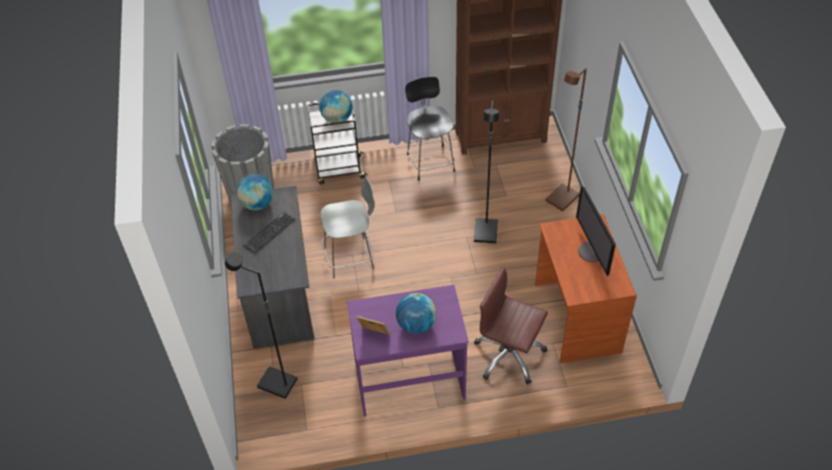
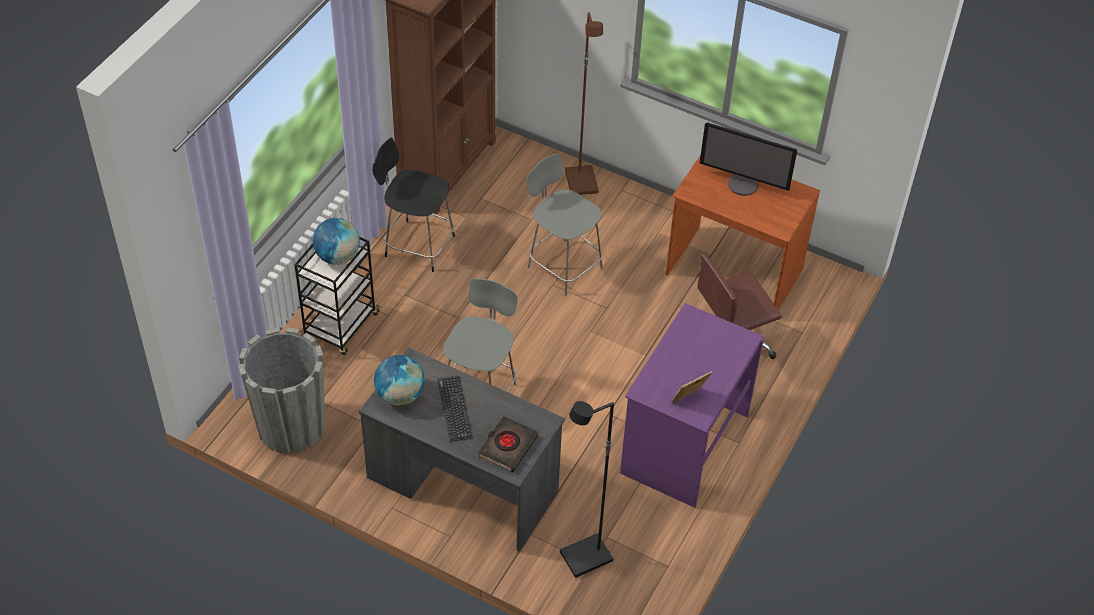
camera: 55 degrees left, 0 degrees up
(262, 273) = (507, 446): none -> black book
(416, 325) = (707, 360): globe -> none
(486, 232) = (563, 266): black floor lamp -> grey chair

